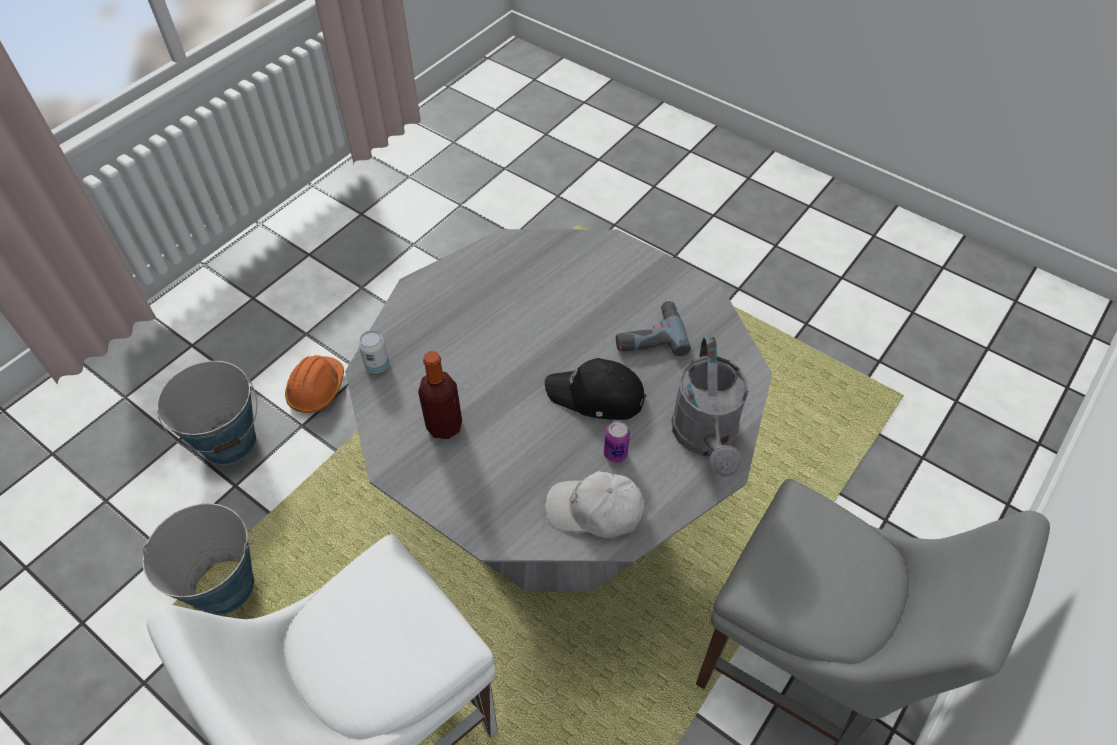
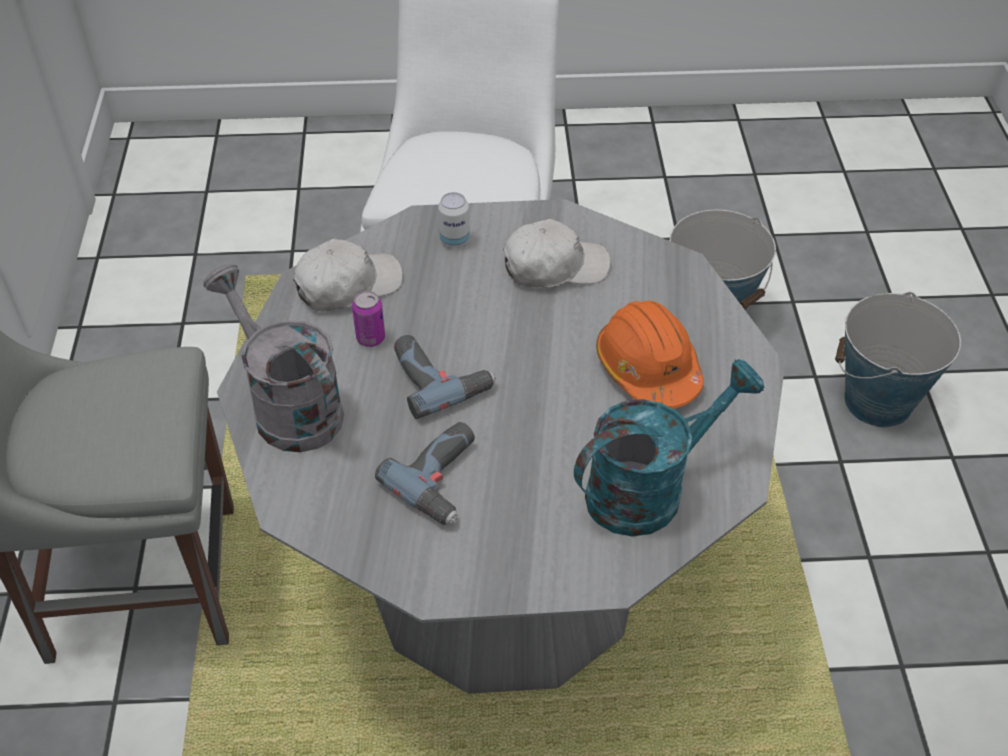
camera: 140 degrees right, 5 degrees down
(316, 389) = (882, 503): orange hard hat -> orange hard hat (647, 369)
(377, 365) = (681, 274): can -> can (454, 240)
(444, 426) = (554, 267): bottle -> white cap
(549, 266) = (649, 488): none -> turquoise watering can
(596, 396) = (439, 377): black cap -> power drill

